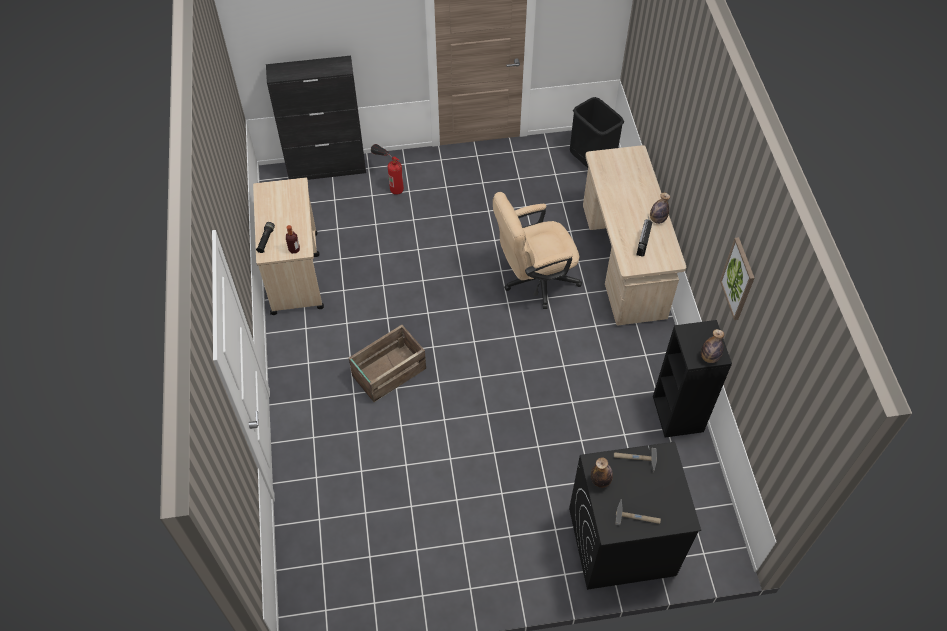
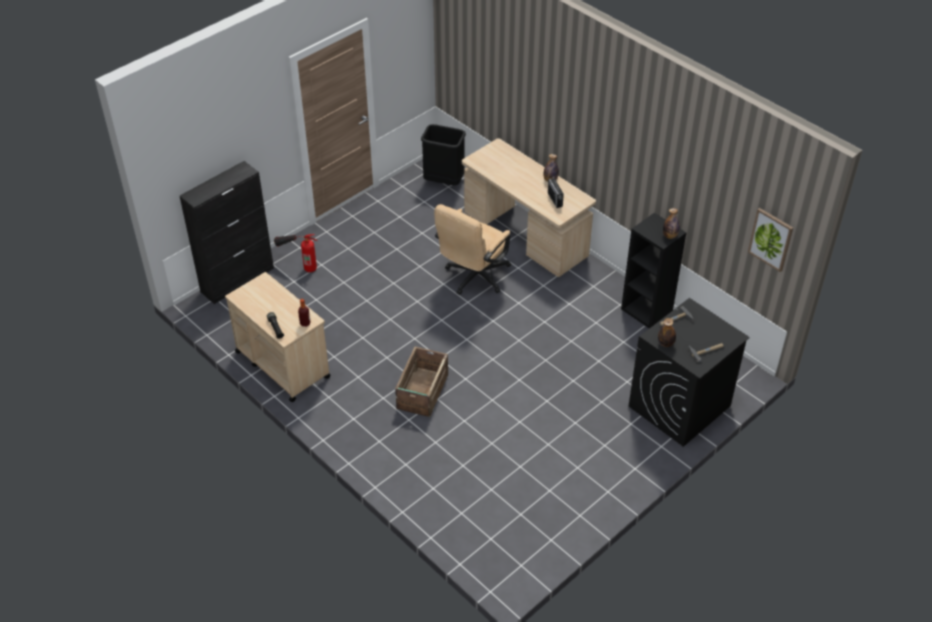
camera: 35 degrees left, 10 degrees down
(738, 279) = (665, 167): picture -> picture (771, 239)

